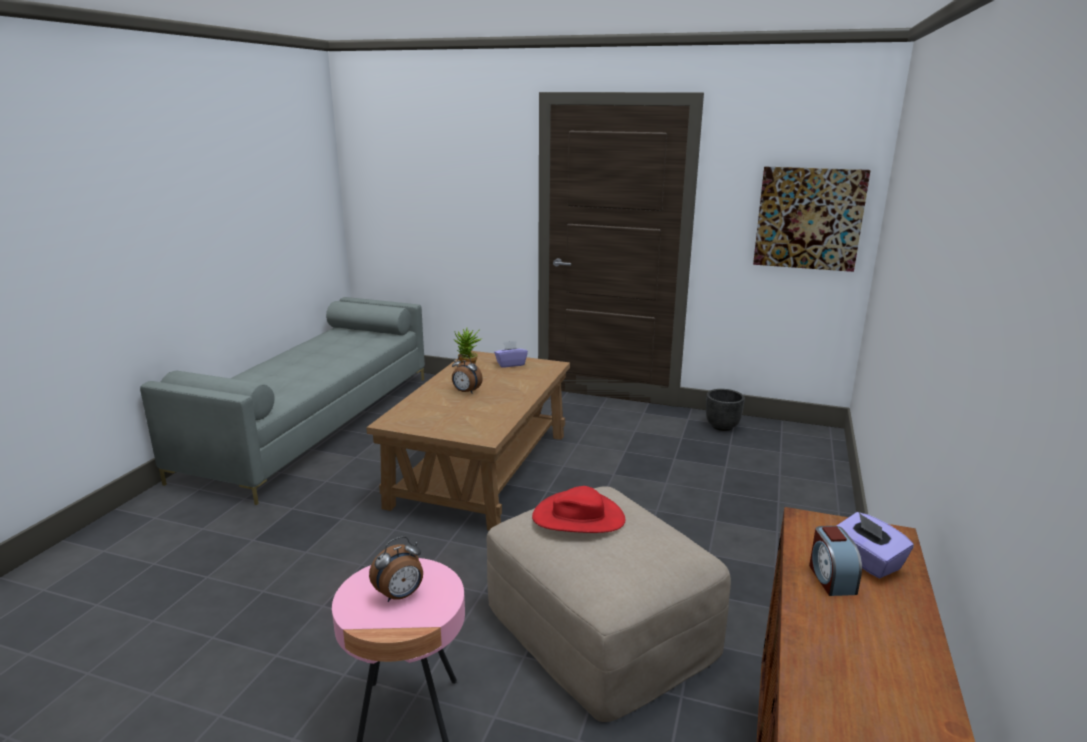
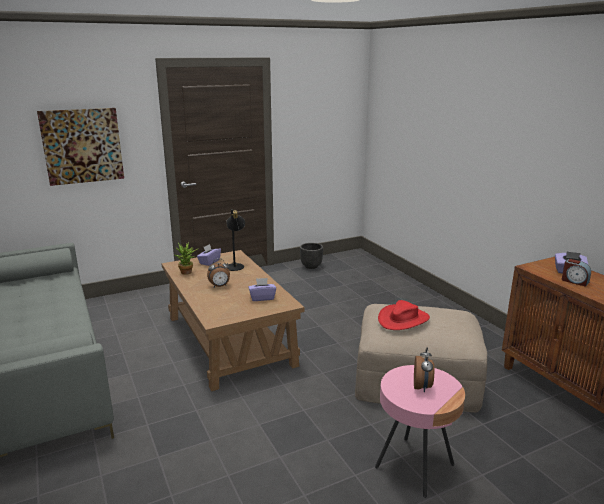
camera: 45 degrees left, 0 degrees up
(477, 420) = (262, 298): none -> purple tissue box
(527, 377) = (235, 265): none -> black table lamp
(809, 218) = (333, 131): picture -> picture (82, 146)

